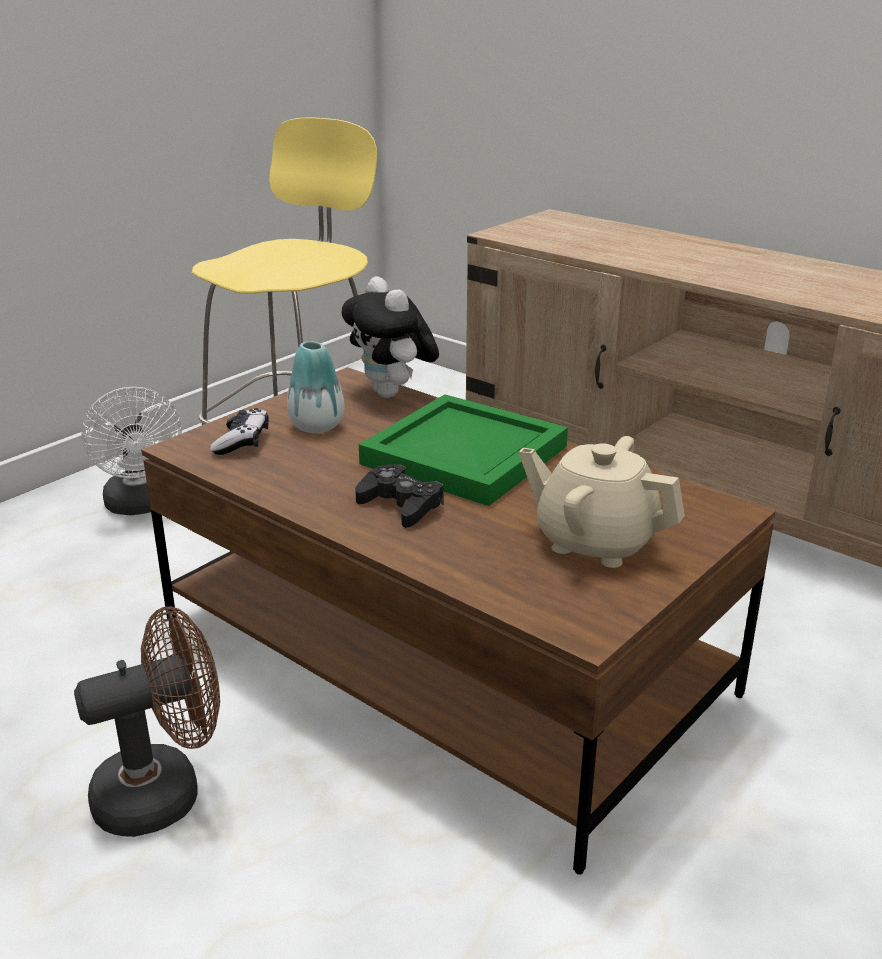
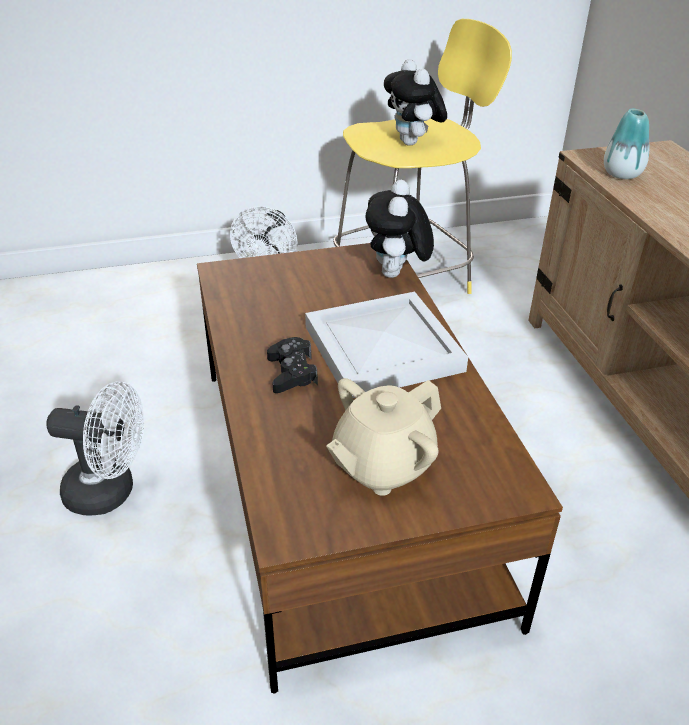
camera: 35 degrees right, 10 degrees up
(164, 792) = (110, 492): brown fan -> white fan
(242, 442) = (256, 280): game controller -> none
(287, 267) = (413, 143): none -> plush toy
(316, 426) = (315, 284): vase -> vase (622, 174)
(461, 455) = (380, 348): green tray -> white tray
(595, 542) = (382, 466): beige teapot -> beige teapot turned 105 degrees counterclockwise

